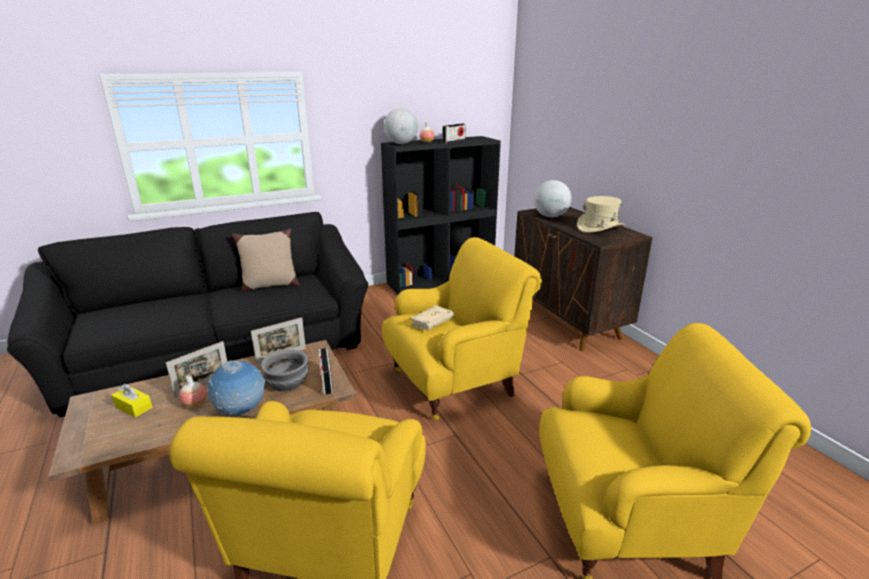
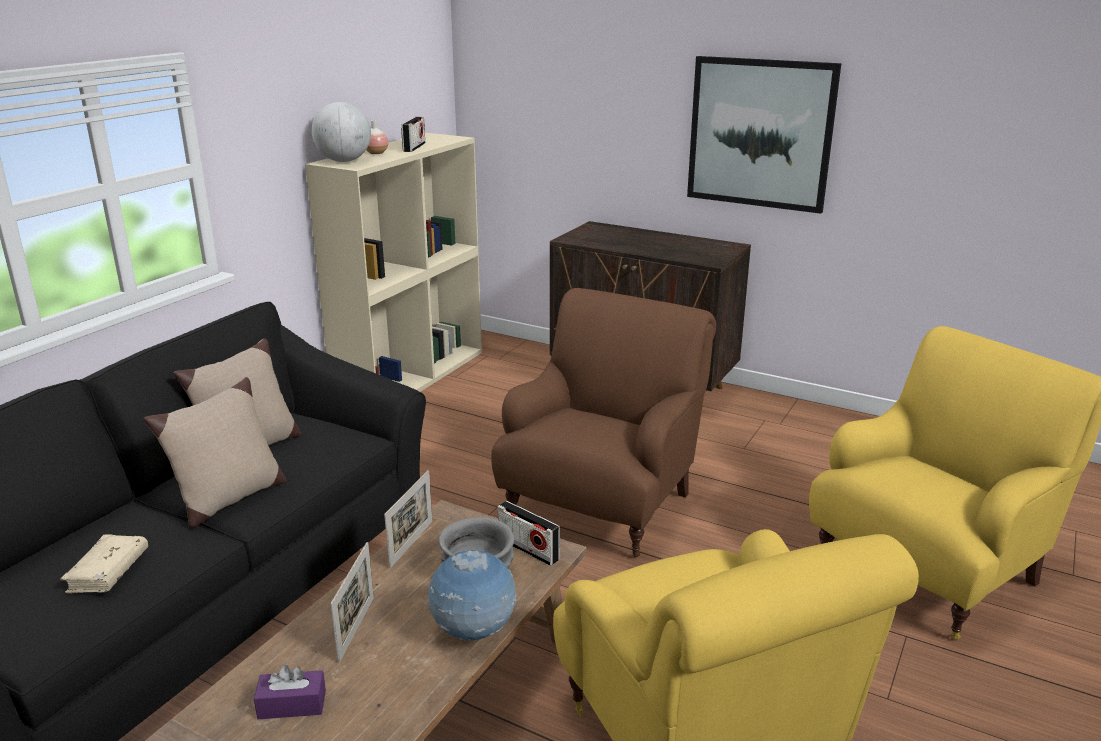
camera: 35 degrees left, 0 degrees up
(133, 407) = (292, 705): yellow tissue box -> purple tissue box
(195, 403) = (386, 655): vase -> none
(231, 304) = (228, 499): none -> beige pillow
(432, 323) = (588, 424): beige book -> beige book (108, 573)
(441, 280) = (411, 376): black bookcase -> beige bookcase
(454, 382) = (602, 505): yellow armchair -> brown armchair
(550, 216) = (603, 241): globe -> none
(600, 228) = (682, 244): beige hat -> none
(670, 152) = (760, 133): none -> picture

